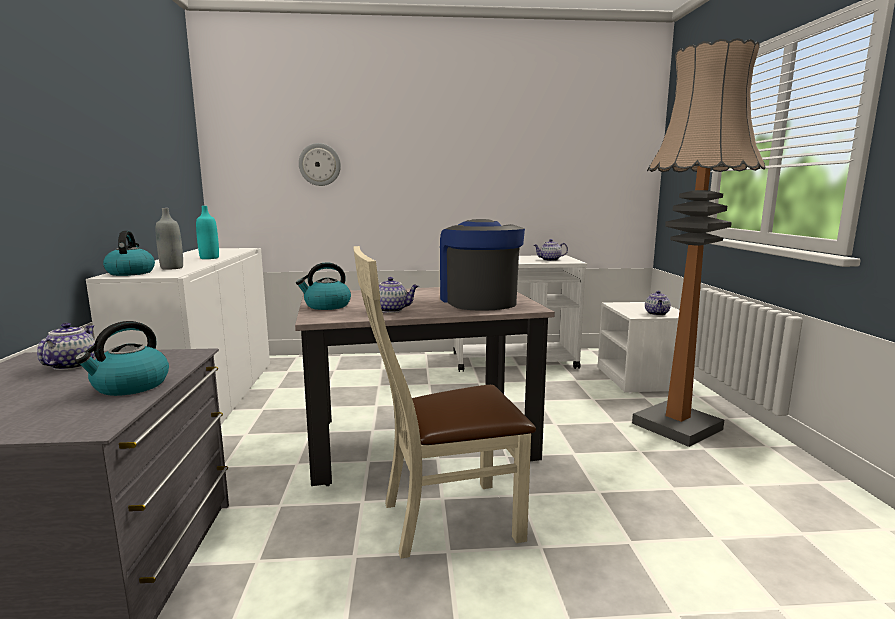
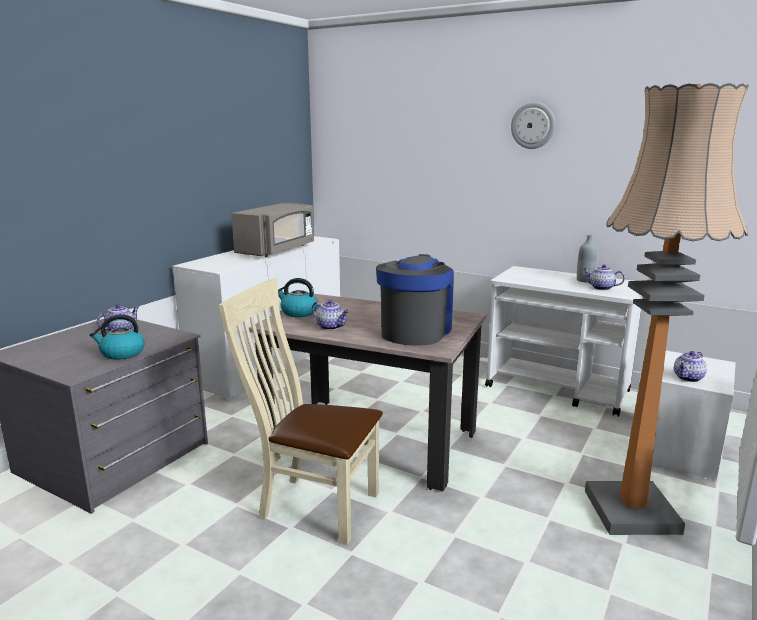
camera: 35 degrees right, 5 degrees up
(131, 273) = (203, 262): kettle -> none
(172, 268) = (233, 260): grey bottle -> grey bottle (584, 280)
(209, 258) = (277, 250): turquoise bottle -> grey microwave
(320, 164) = (399, 164): wall clock -> wall clock (533, 125)

